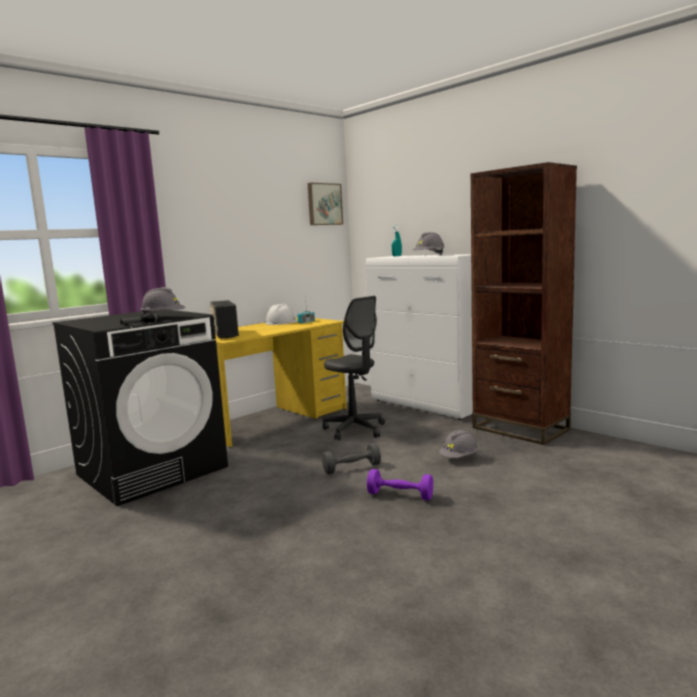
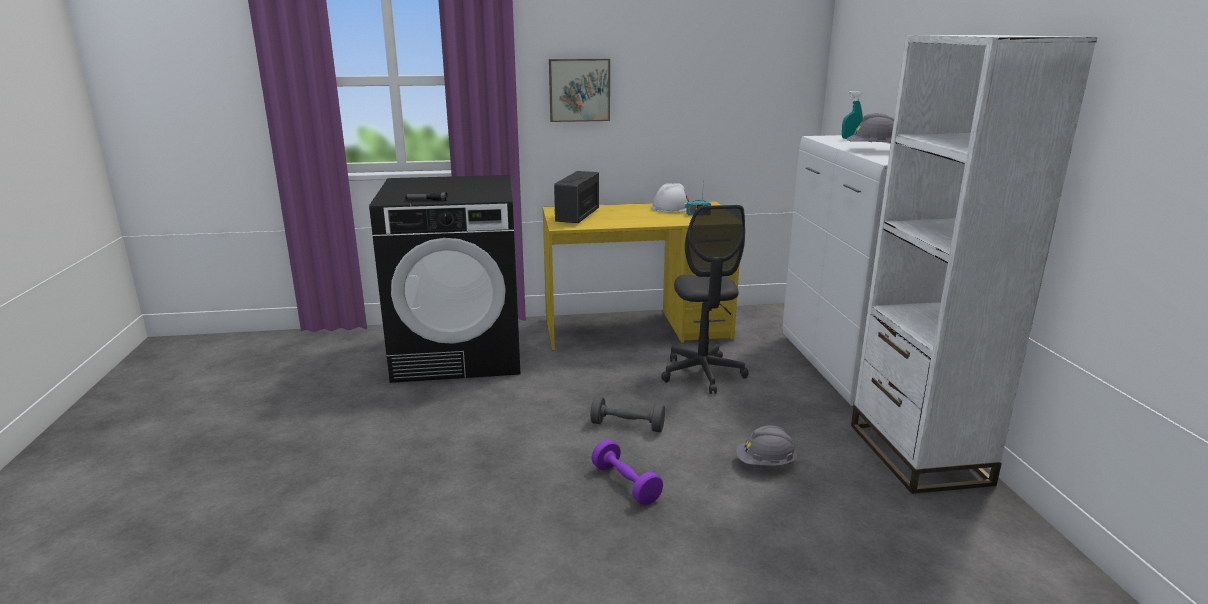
camera: 35 degrees right, 10 degrees up
(164, 317) = (466, 194): grey hard hat -> none
(324, 204) = (783, 43): picture -> picture (579, 90)
(520, 429) = (918, 454): brown bookcase -> white bookcase

